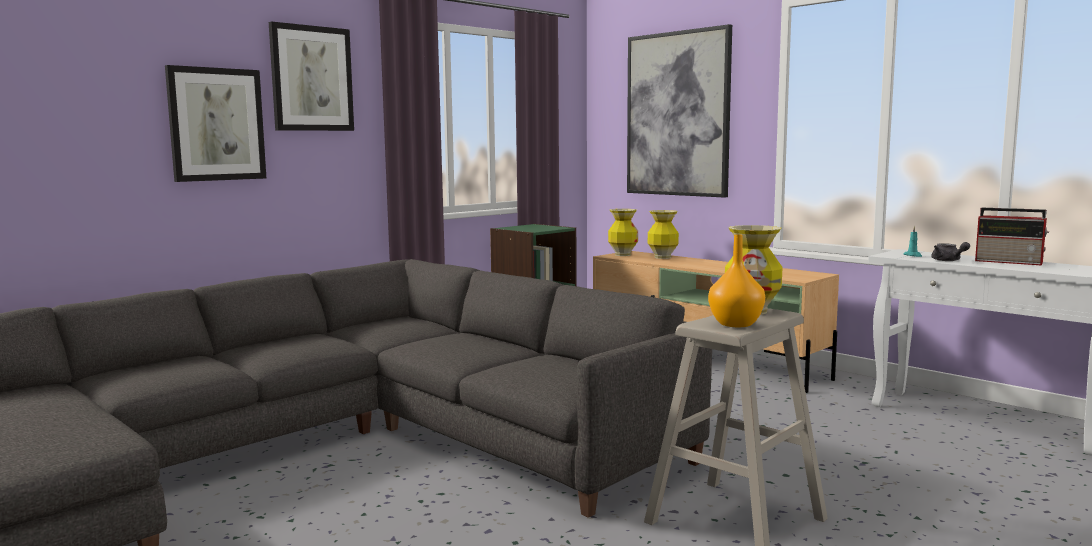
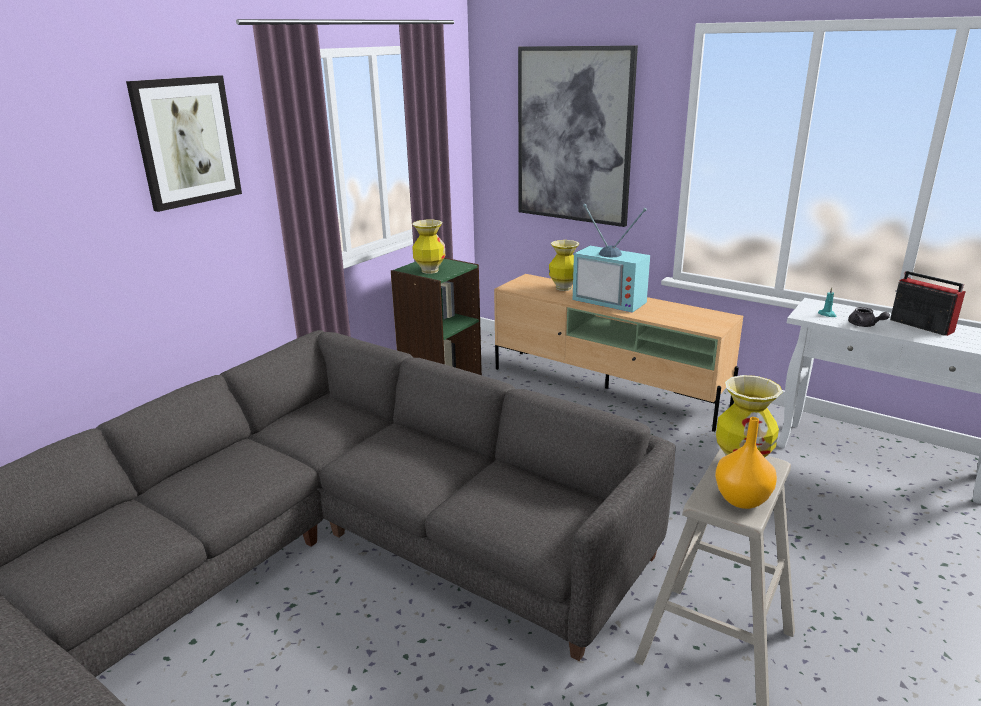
camera: 10 degrees left, 15 degrees up
(216, 124) = (84, 219): picture -> none
(622, 255) = (522, 284): vase -> vase (429, 271)
(706, 264) = (612, 300): none -> television
(1010, 262) = (919, 325): radio -> radio turned 150 degrees counterclockwise

